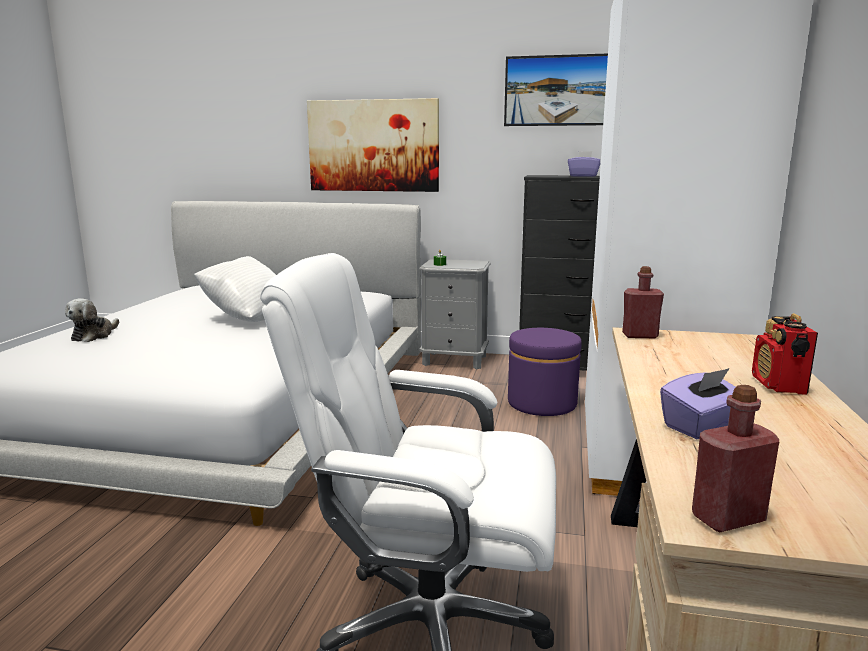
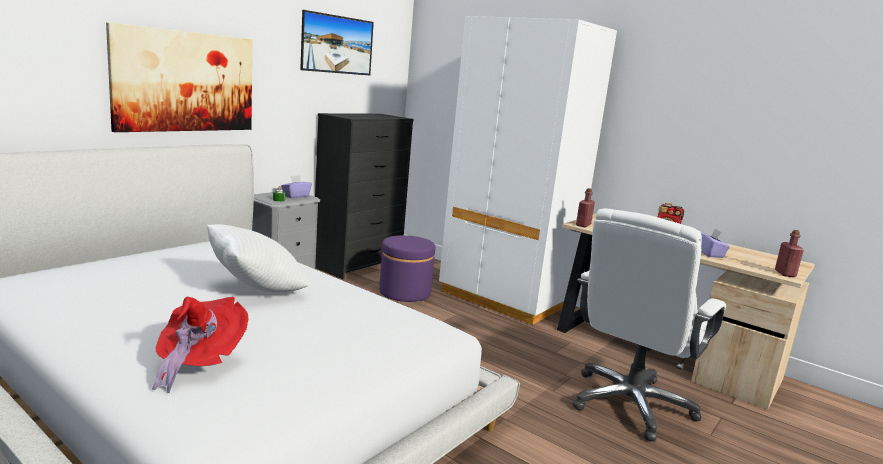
camera: 65 degrees left, 0 degrees up
(94, 335) = (198, 363): plush toy -> red hat
(583, 176) = (370, 116): purple tissue box -> purple tissue box (296, 196)

